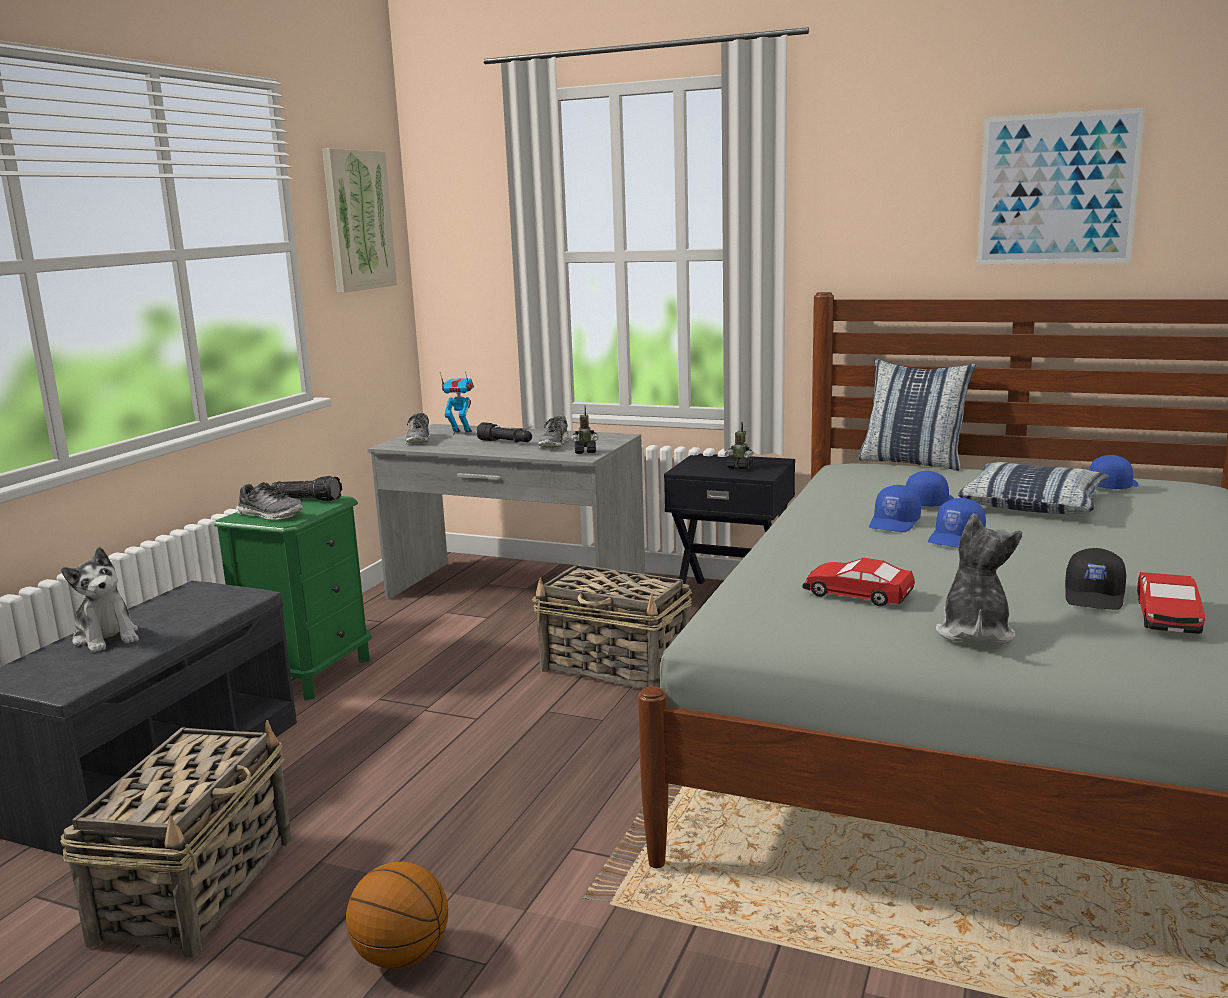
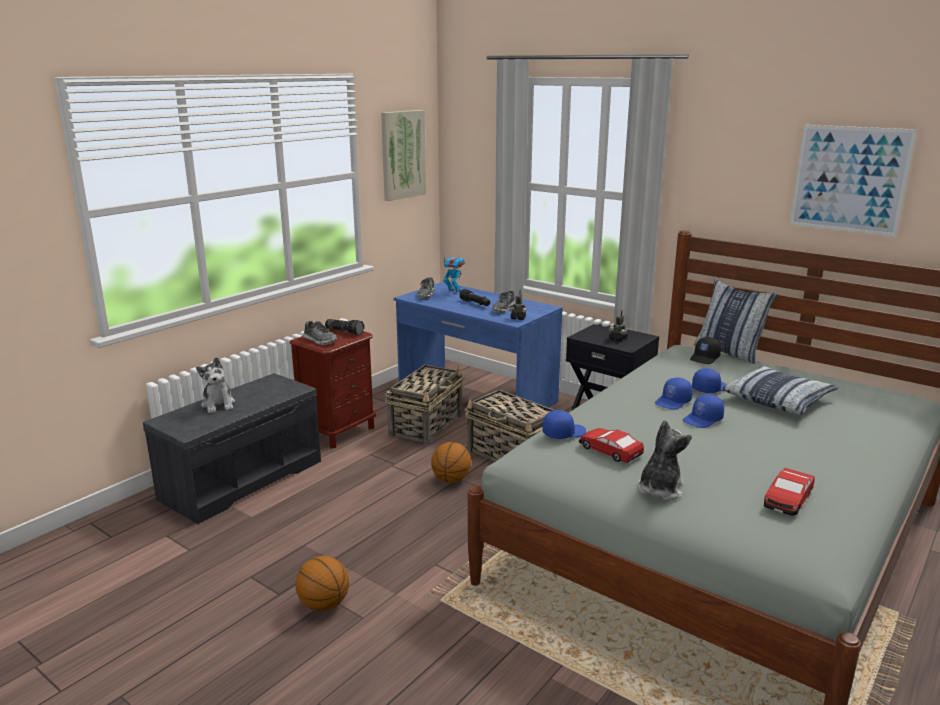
camera: 15 degrees right, 5 degrees up
(197, 887) = (241, 547): basket -> basket (426, 425)
(310, 673) = (339, 431): green nightstand -> brown nightstand
(515, 592) = (476, 395): grey desk -> blue desk
(535, 715) = (451, 480): none -> basketball
(1095, 597) = (754, 477): black cap -> black cap (705, 358)
(1112, 486) = (847, 392): blue cap -> blue cap (563, 433)

